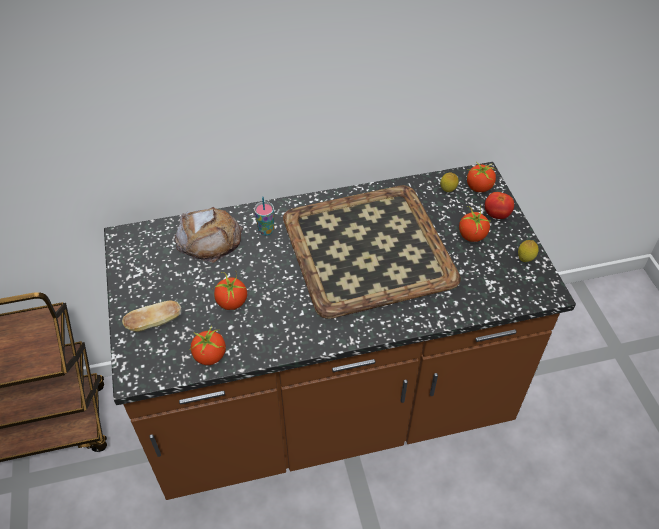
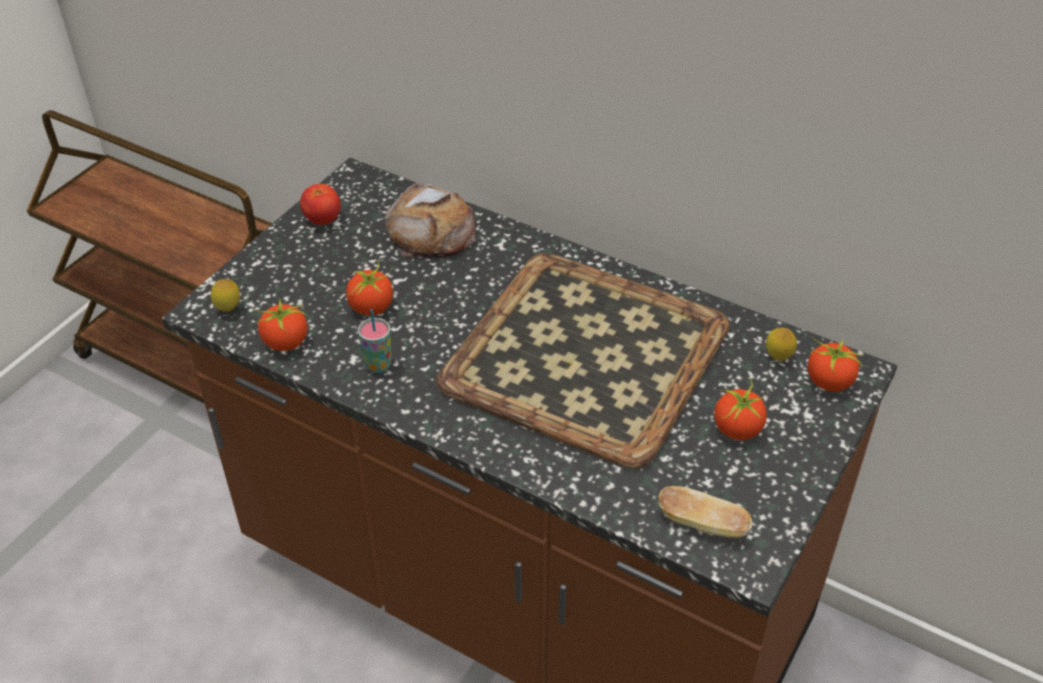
camera: 45 degrees right, 5 degrees down
(154, 323) = (278, 275): bread -> bread (702, 524)
(266, 230) = (499, 261): cup -> cup (378, 365)
(496, 214) = (808, 429): tomato -> tomato (322, 219)
(525, 259) = (771, 506): lemon -> lemon (229, 310)

